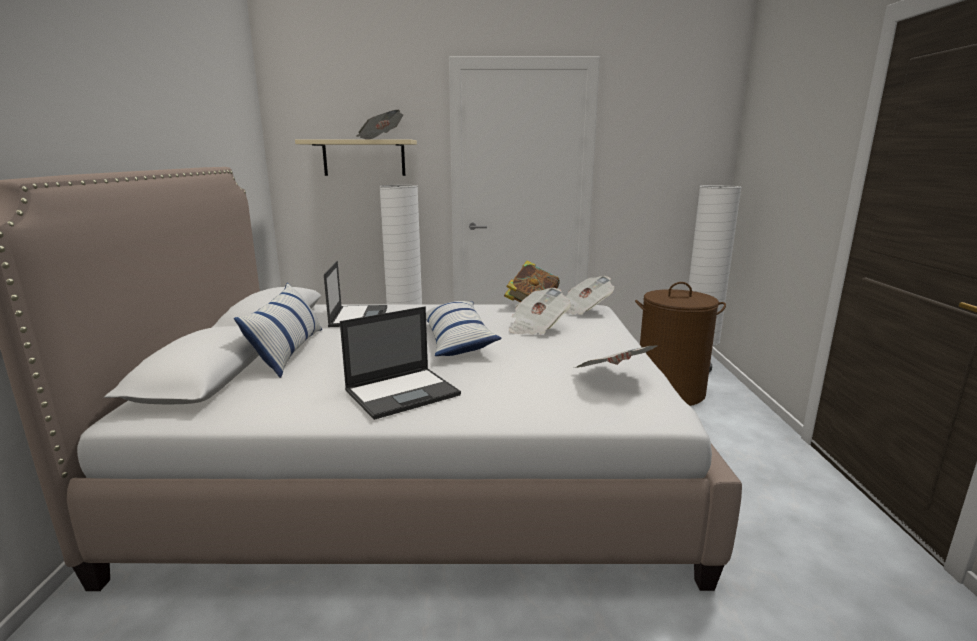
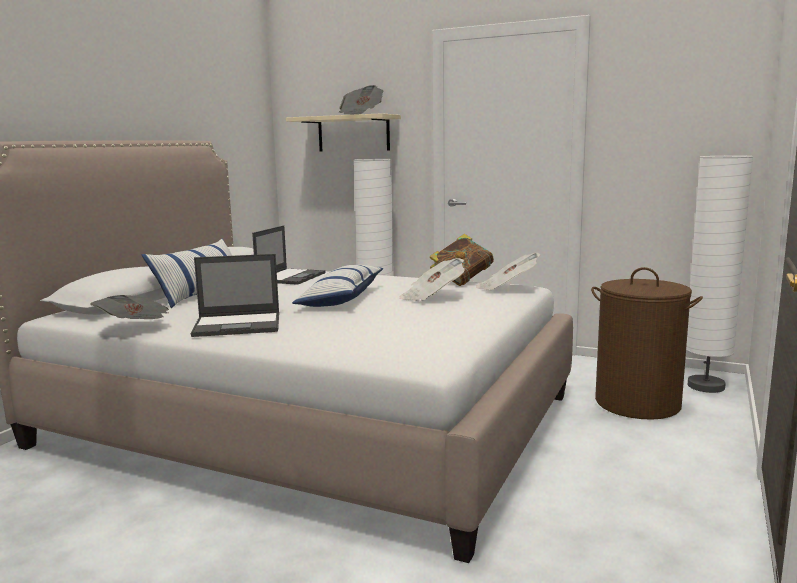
camera: 25 degrees right, 5 degrees down
(612, 377) = (425, 334): newspaper -> newspaper (136, 328)

